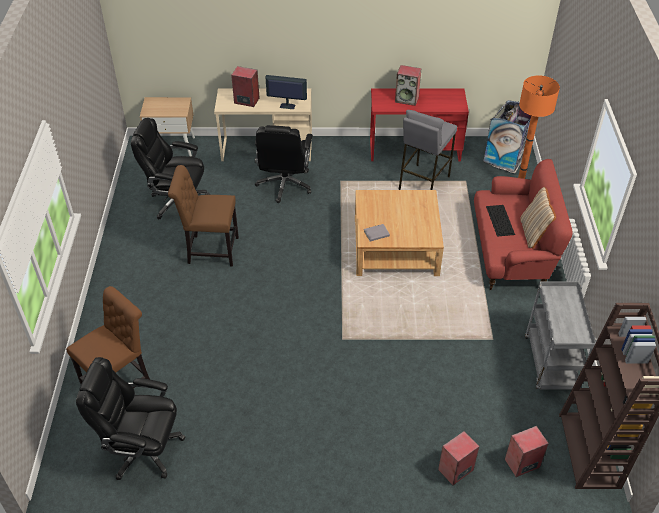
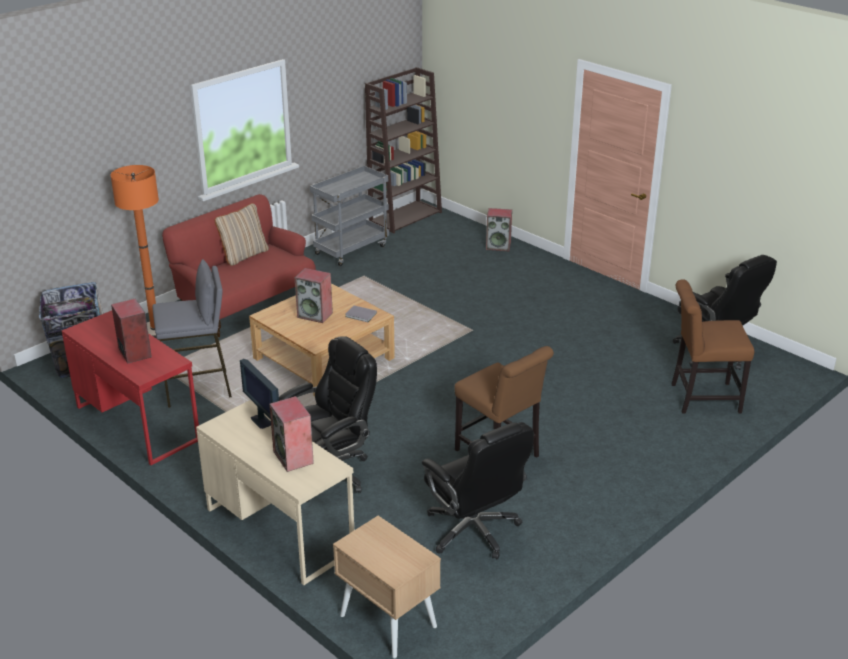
camera: 135 degrees left, 15 degrees down
(500, 220) = (248, 273): keyboard -> none
(522, 464) = (454, 231): speaker -> speaker (315, 315)

